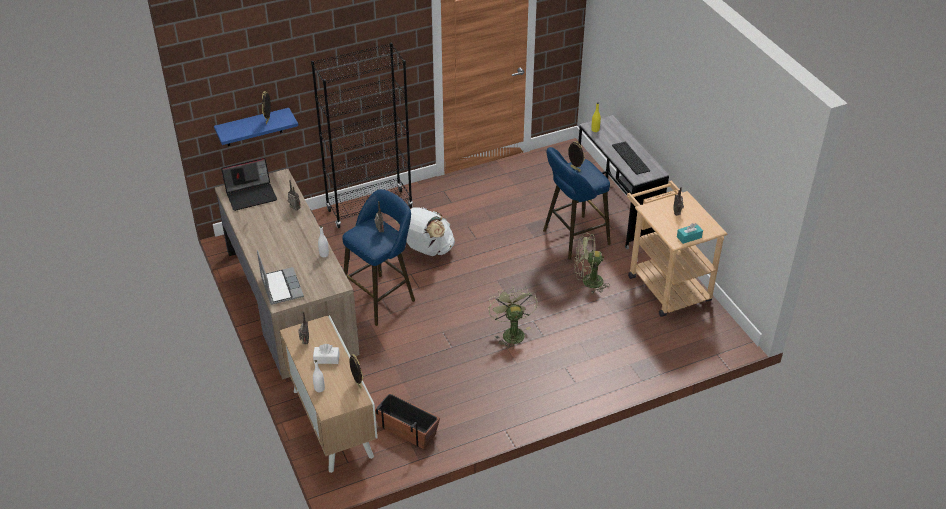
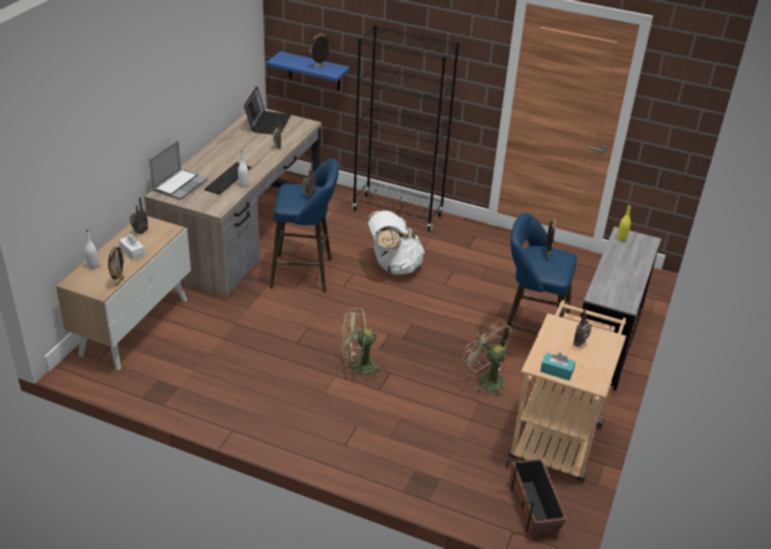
camera: 45 degrees right, 5 degrees down
(251, 195) = (268, 123): laptop -> laptop turned 105 degrees counterclockwise
(407, 429) = (170, 371): planter -> planter (532, 509)
(511, 332) = (358, 367): green fan -> green fan turned 135 degrees counterclockwise
(629, 158) = (617, 278): keyboard -> keyboard (227, 178)

